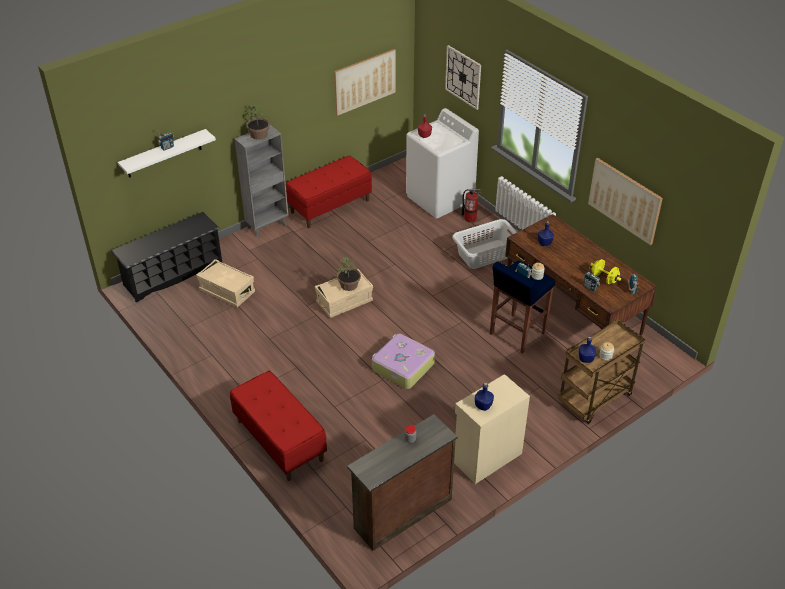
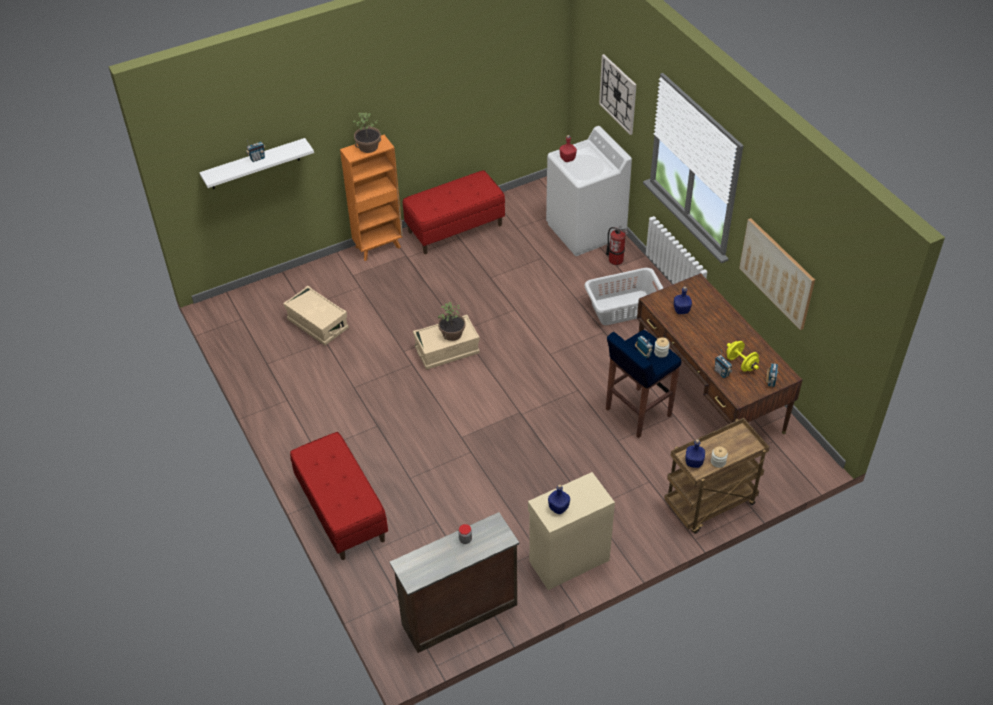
camera: 10 degrees right, 5 degrees up
(172, 274) = (261, 296): black shoe rack -> none
(268, 226) = (379, 247): grey bookcase -> orange bookcase
(364, 81) = (505, 87): picture -> none
(402, 367) = (496, 438): suitcase -> none

